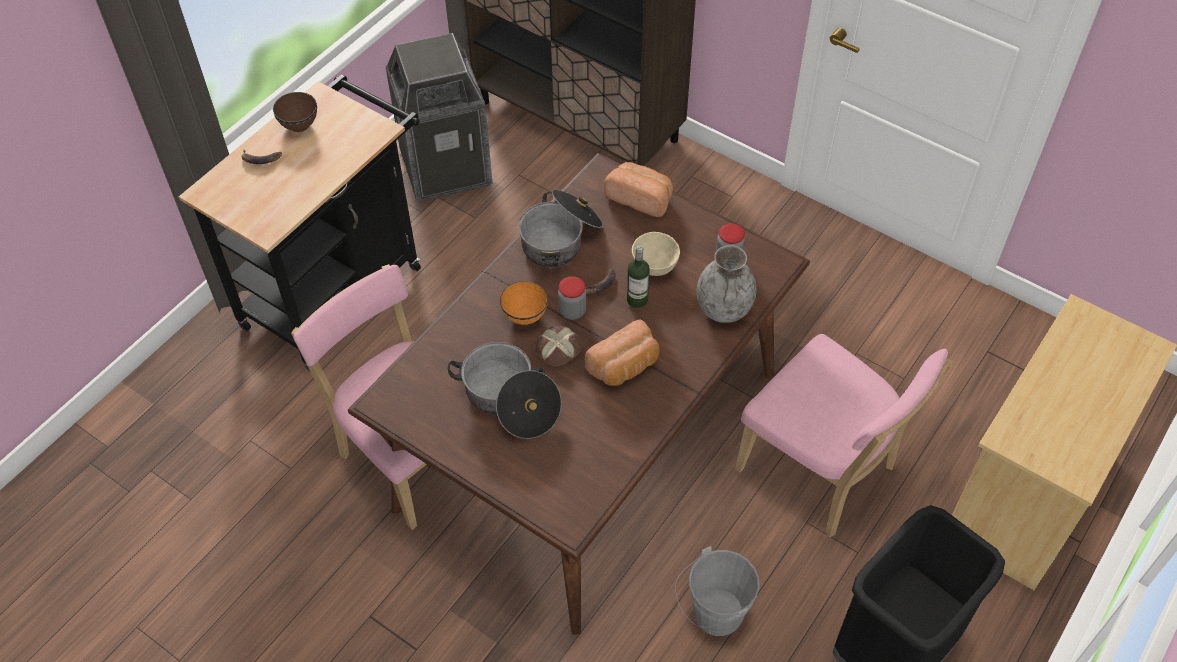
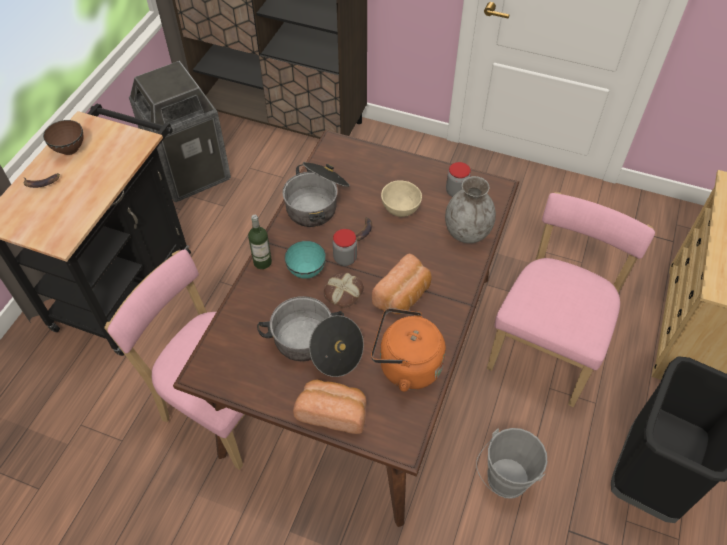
camera: 15 degrees left, 0 degrees up
(525, 315) = (307, 270): orange bowl -> turquoise bowl
(601, 444) = (405, 366): none -> orange kettle
(637, 300) = (395, 239): bottle -> bottle (262, 262)
(640, 198) = (371, 158): bread -> bread (333, 412)
(821, 473) = (547, 347): pink chair -> pink chair turned 90 degrees counterclockwise

